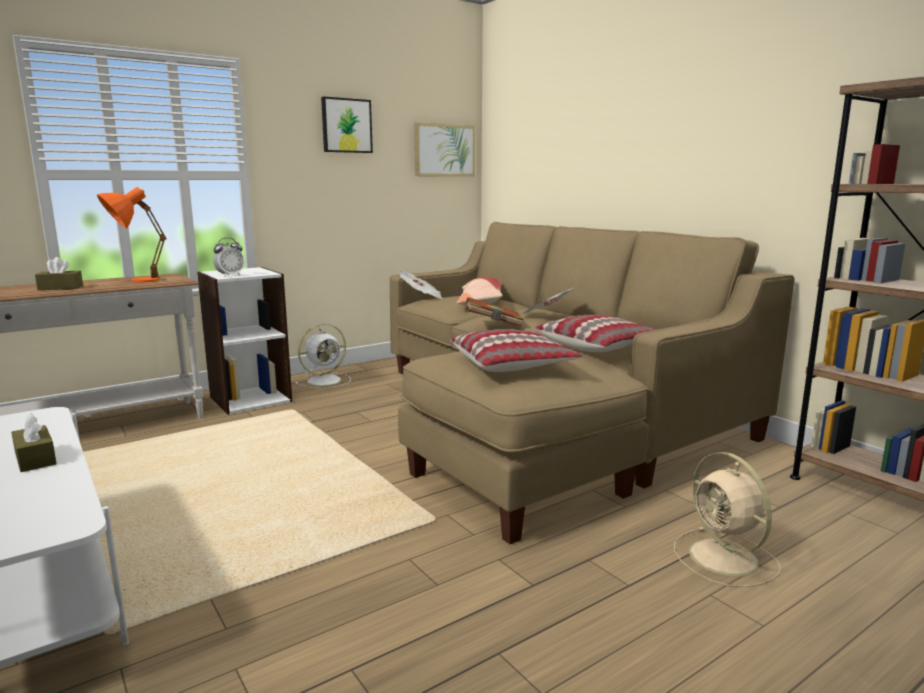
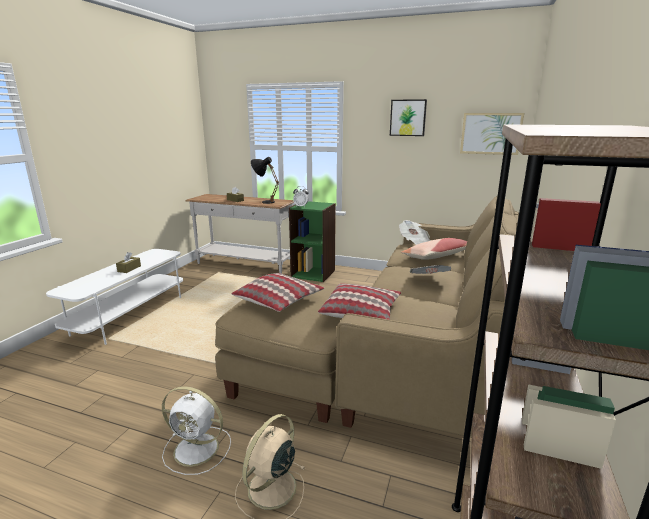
camera: 55 degrees right, 5 degrees up
(134, 281) = (264, 202): orange table lamp -> black table lamp
(250, 399) = (313, 273): white bookcase -> green bookcase
(325, 380) = (361, 277): white fan -> white fan (198, 449)
(493, 323) = (381, 273): brown book -> none

